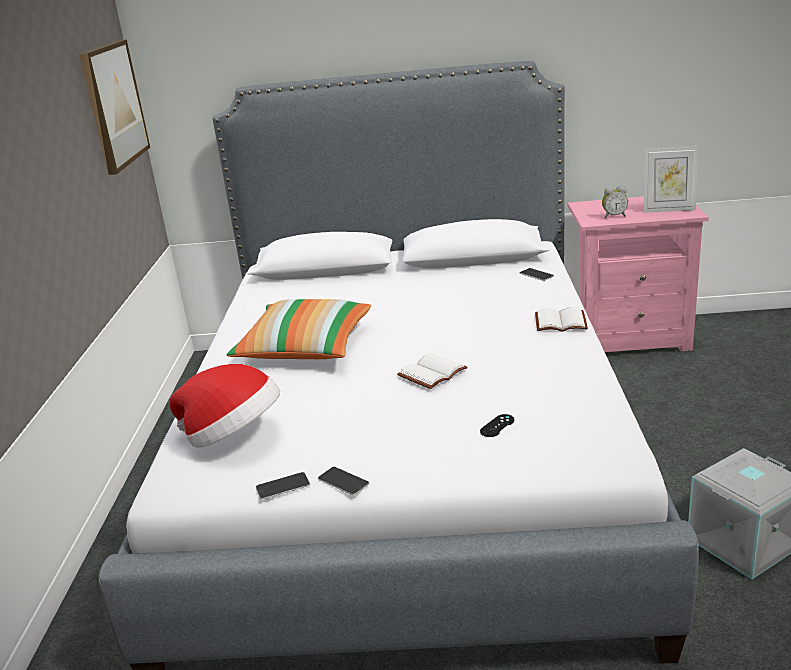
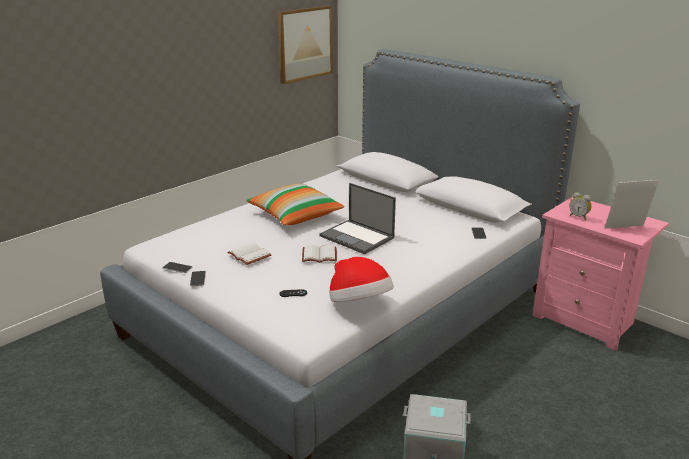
camera: 40 degrees right, 0 degrees up
(234, 436) = (198, 238): hat -> hat (359, 304)
(432, 334) = (357, 237): none -> laptop
(560, 323) = (429, 264): white book -> white book (248, 255)
(668, 209) = (626, 228): picture frame -> picture frame turned 120 degrees clockwise

